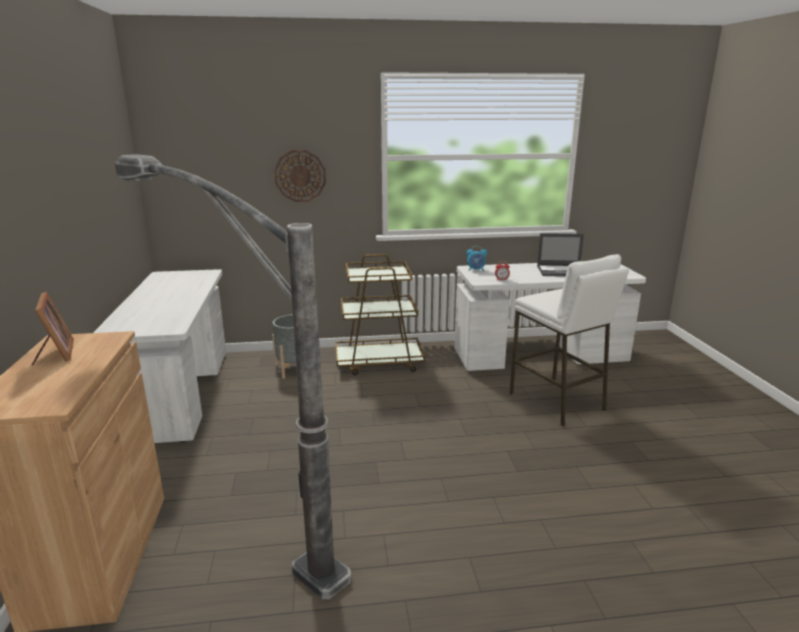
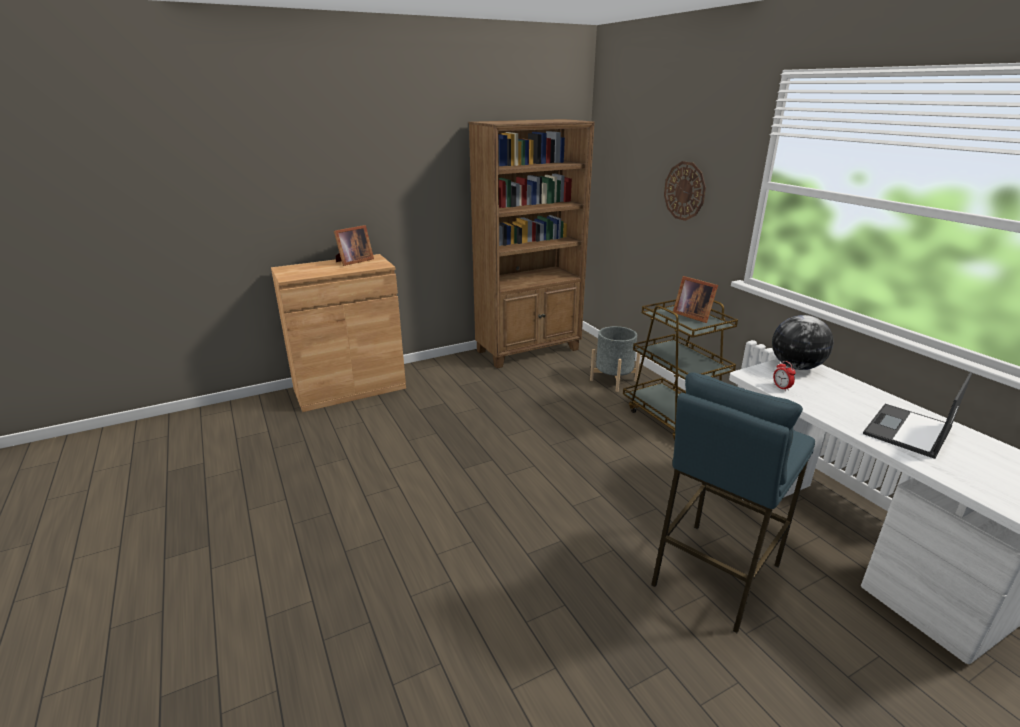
camera: 70 degrees right, 5 degrees up
(180, 394) = (529, 350): white desk -> brown bookcase
(243, 512) = (403, 419): floor lamp -> none
(373, 271) = (692, 315): none -> picture frame
(476, 270) = (796, 367): alarm clock -> globe
(557, 402) = (714, 574): white stool -> blue stool
(562, 271) = (907, 431): laptop -> laptop turned 60 degrees clockwise

